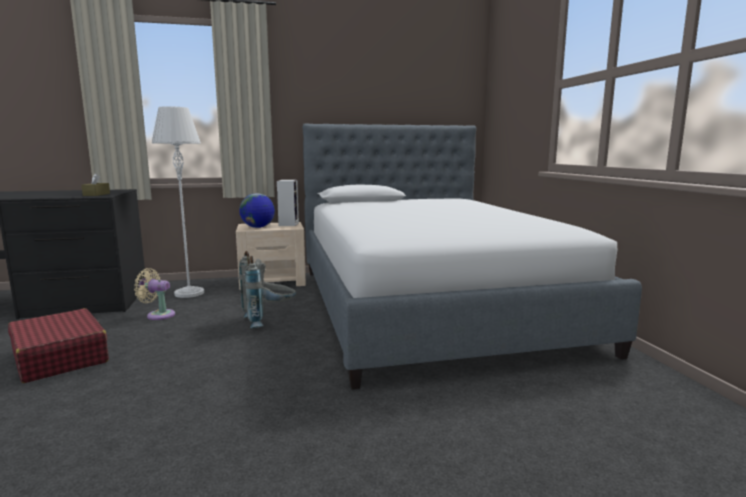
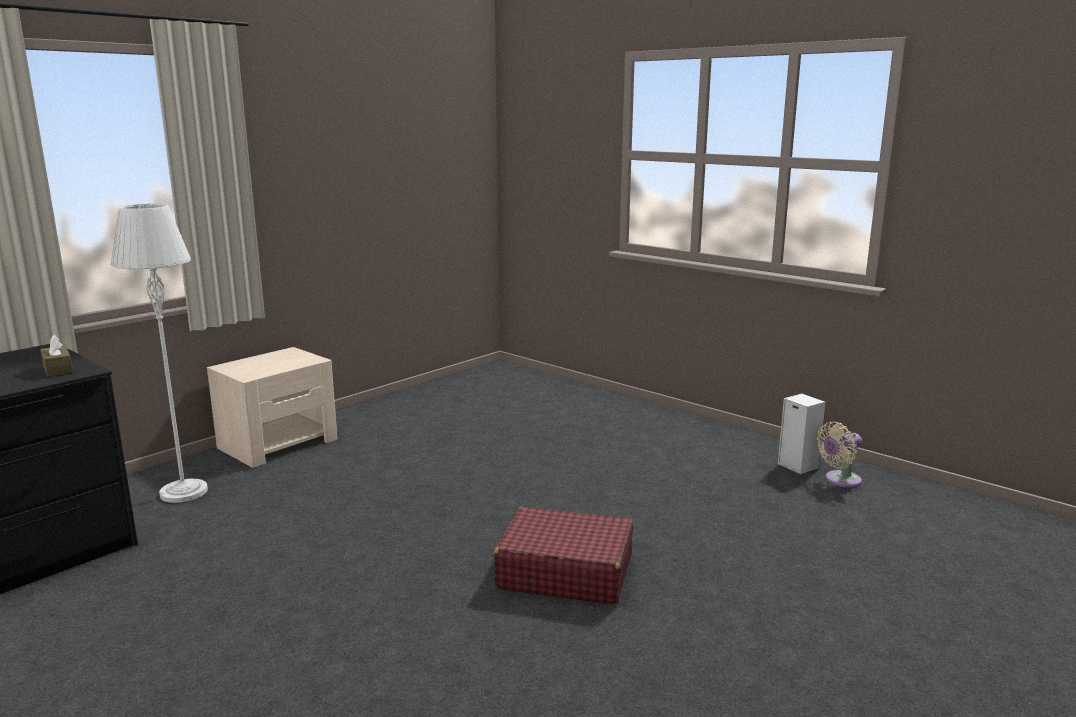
camera: 35 degrees left, 5 degrees up
(60, 357) = (182, 626): red suitcase -> red suitcase (564, 572)
(158, 315) = (203, 534): beige fan -> beige fan (839, 480)
(257, 227) = (258, 369): globe -> none
(269, 320) = (375, 497): grey backpack -> none
(288, 224) = (289, 355): speaker -> speaker (796, 465)
(428, 305) = (525, 430): bed -> none

